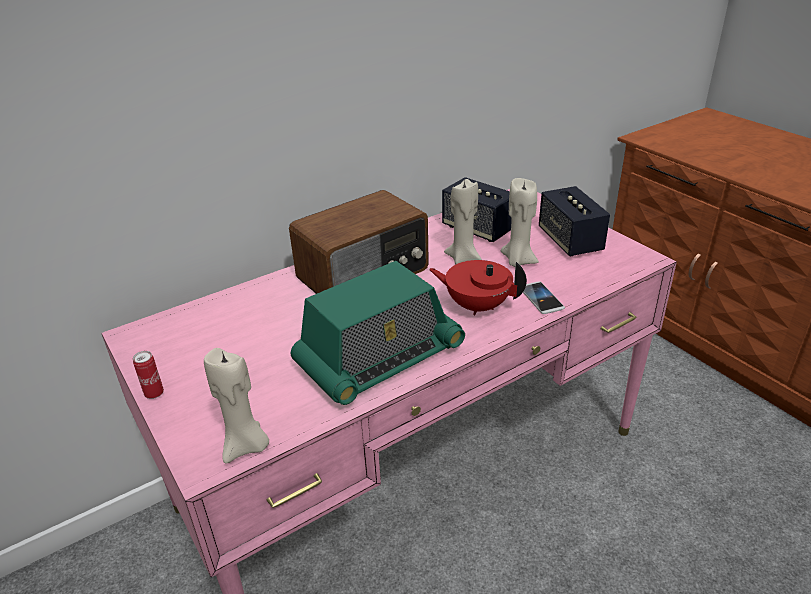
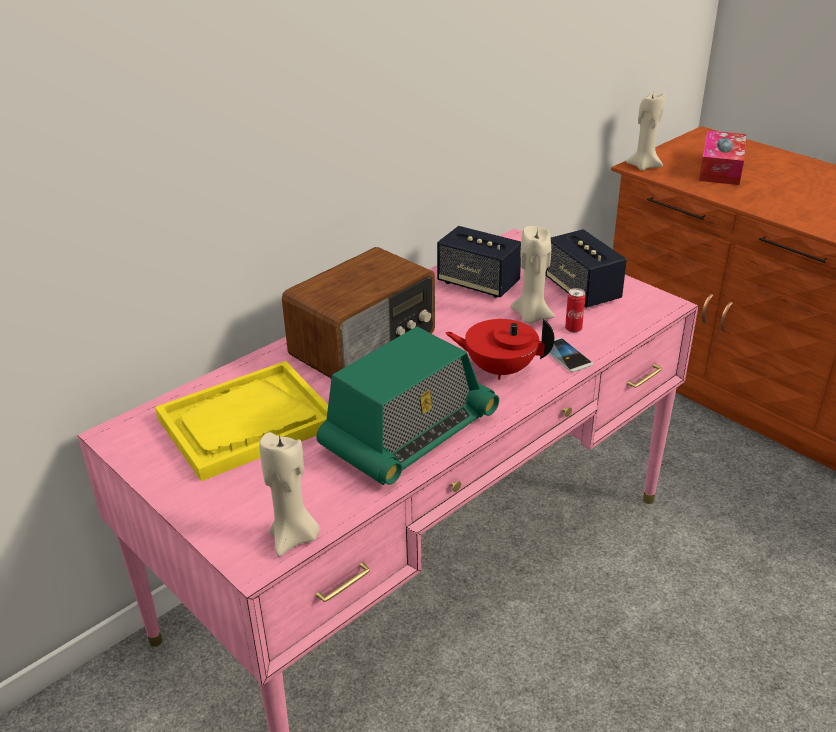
camera: 10 degrees left, 0 degrees up
(154, 393) = (169, 495): can -> can (573, 329)
(242, 335) = (247, 423): none -> yellow tray
(463, 258) = (470, 318): beige candle -> beige candle (643, 166)
(718, 143) = (720, 168): none -> tissue box

